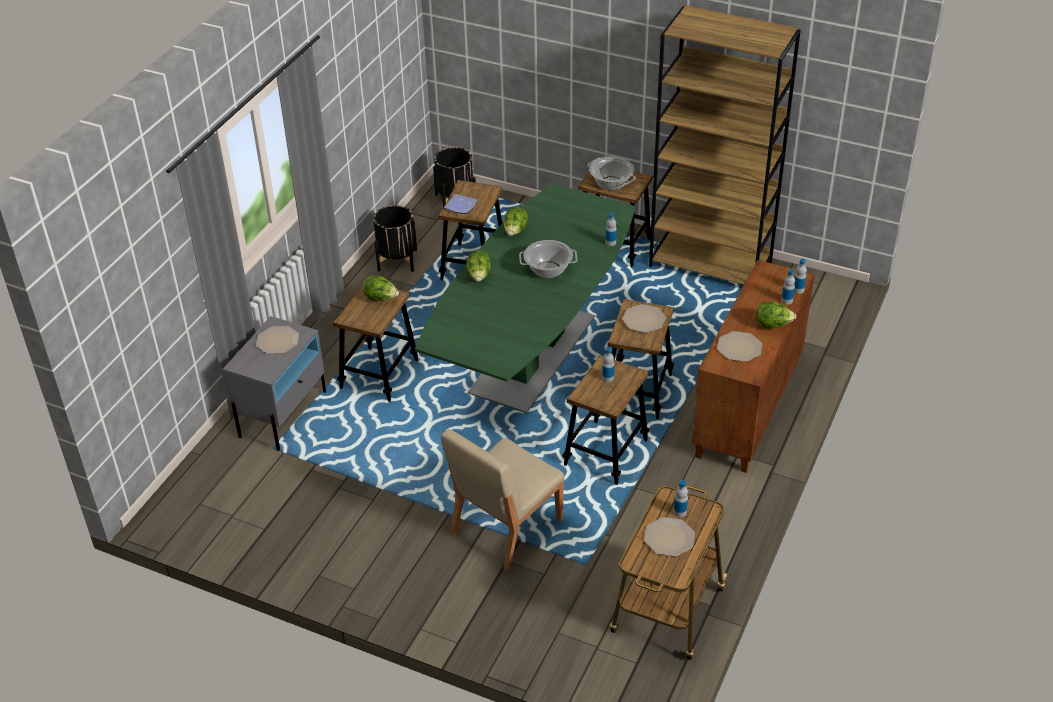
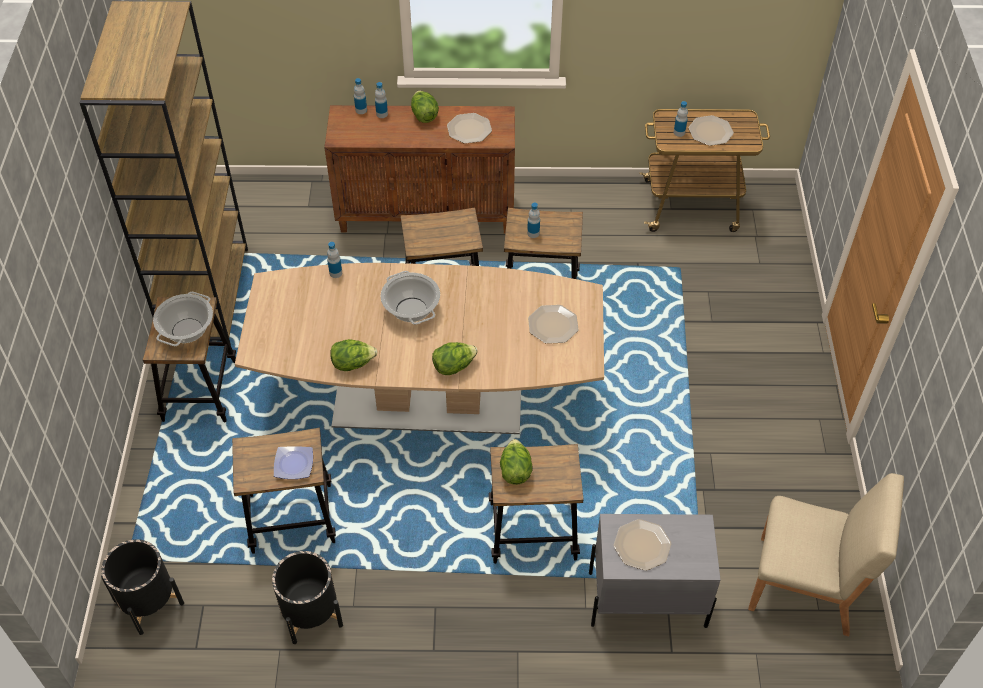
camera: 115 degrees left, 10 degrees up
(505, 527) = (675, 336): beige chair -> beige chair (806, 586)
(532, 355) = (429, 400): green dining table -> brown dining table
(643, 319) = (432, 231): plate -> plate (553, 325)

